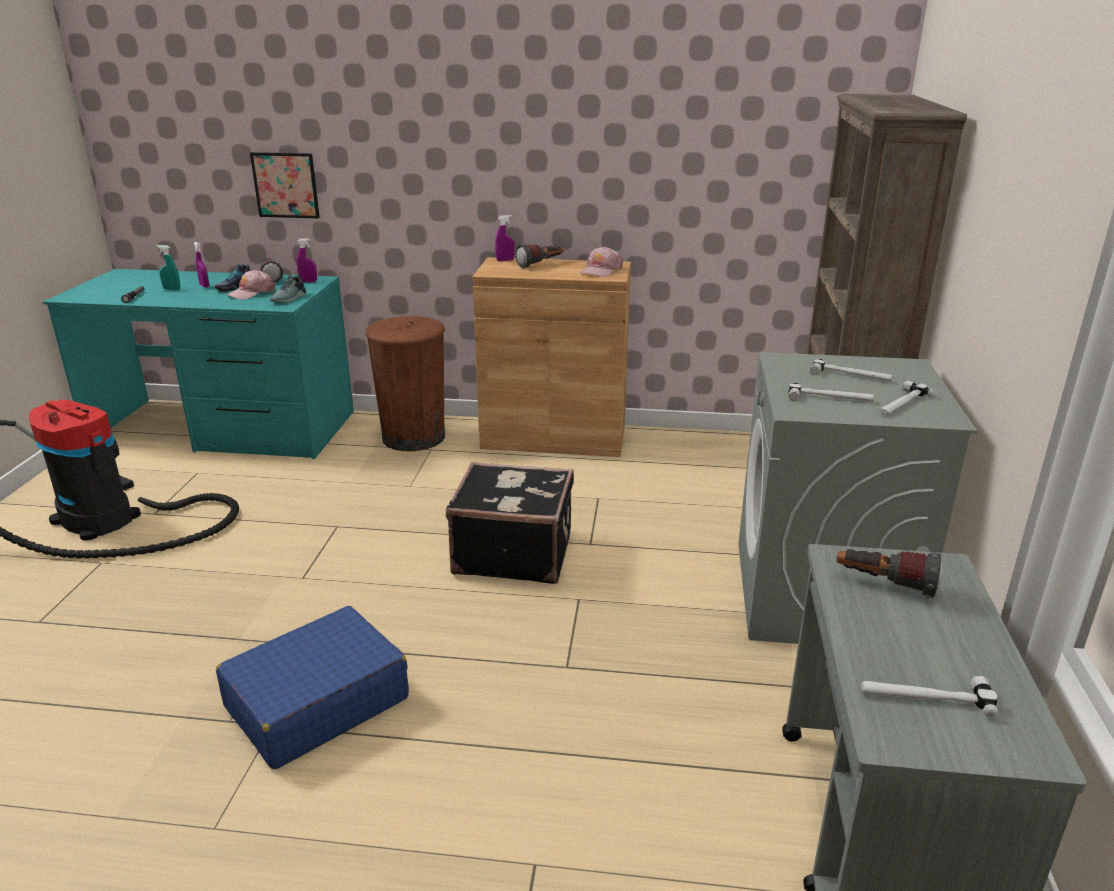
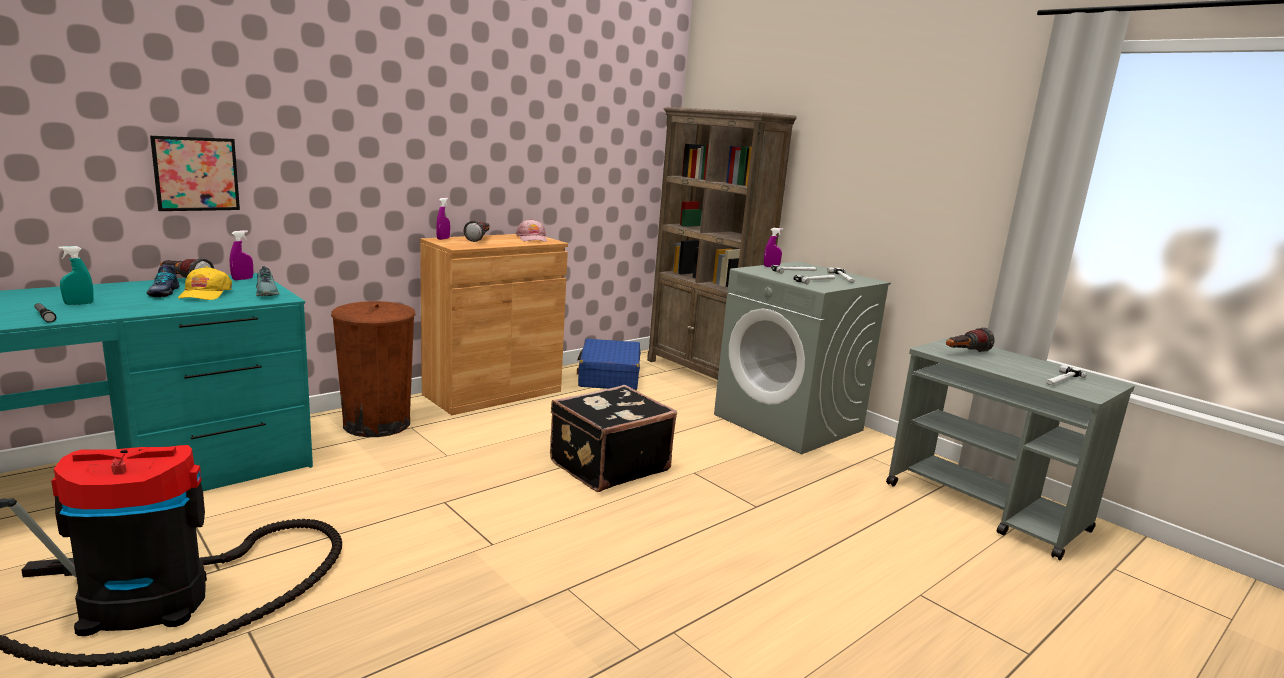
camera: 50 degrees left, 10 degrees down
(204, 286) = (117, 296): purple spray bottle -> purple spray bottle (771, 267)
(252, 293) = (205, 294): pink cap -> yellow cap
(316, 703) = (671, 603): blue suitcase -> blue suitcase (609, 376)

